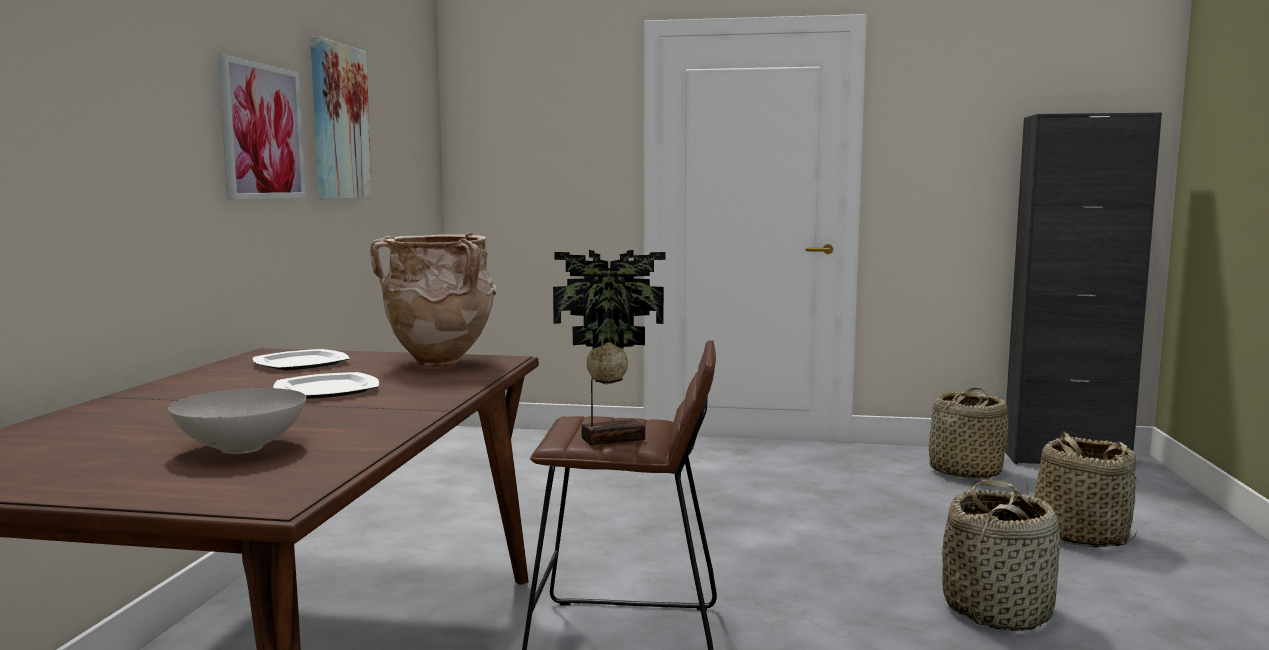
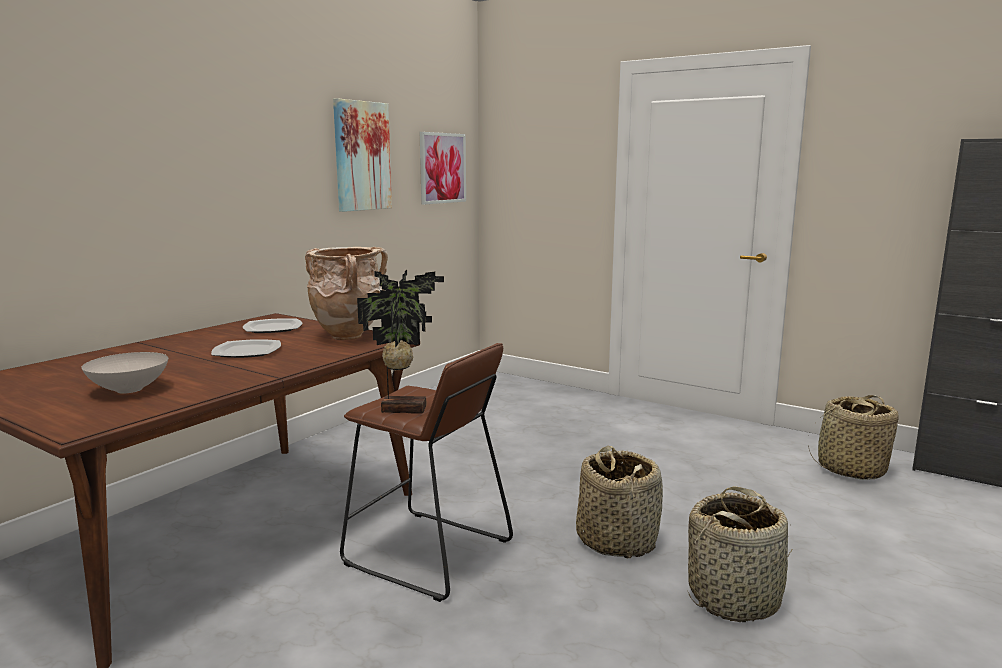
camera: 25 degrees right, 5 degrees up
(262, 132) = (283, 169): picture -> picture (442, 168)
(1079, 535) = (897, 549): basket -> basket (616, 540)

